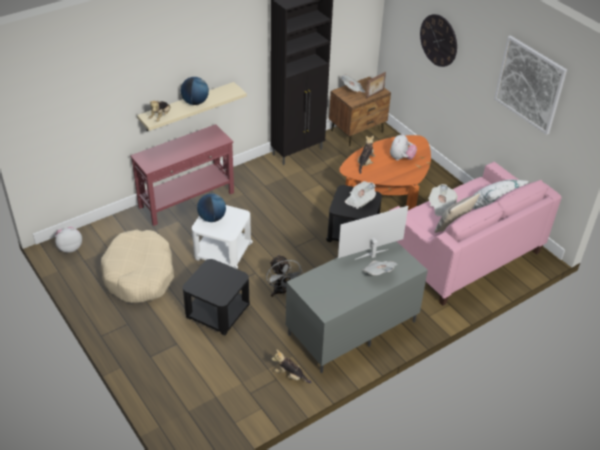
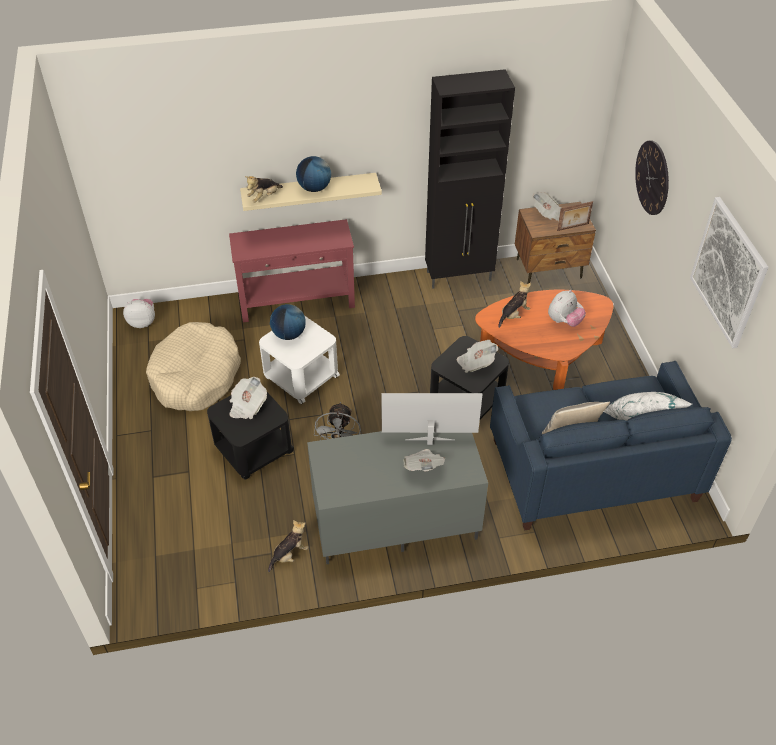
camera: 25 degrees right, 5 degrees up
(290, 375) = (289, 554): plush toy -> plush toy turned 90 degrees clockwise
(441, 207) = (572, 402): newspaper -> newspaper (247, 406)
(463, 253) = (593, 469): pink sofa -> blue sofa

